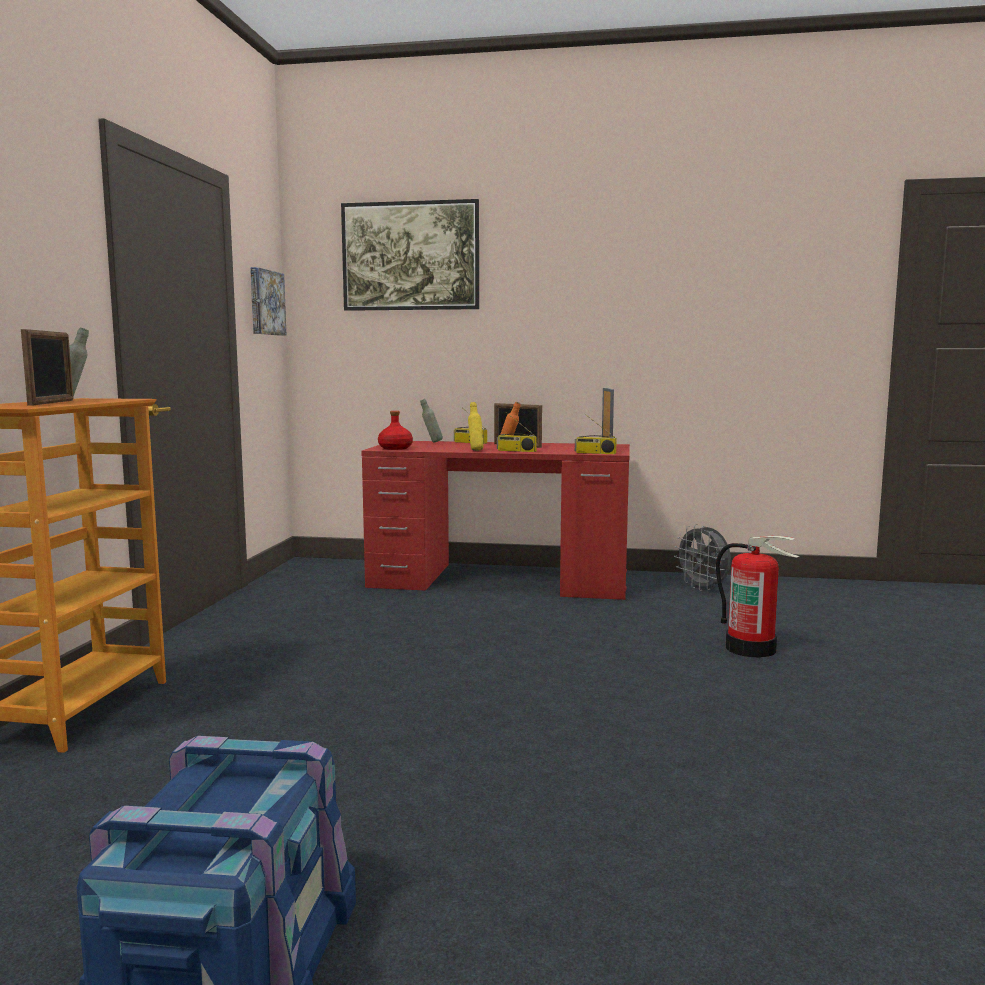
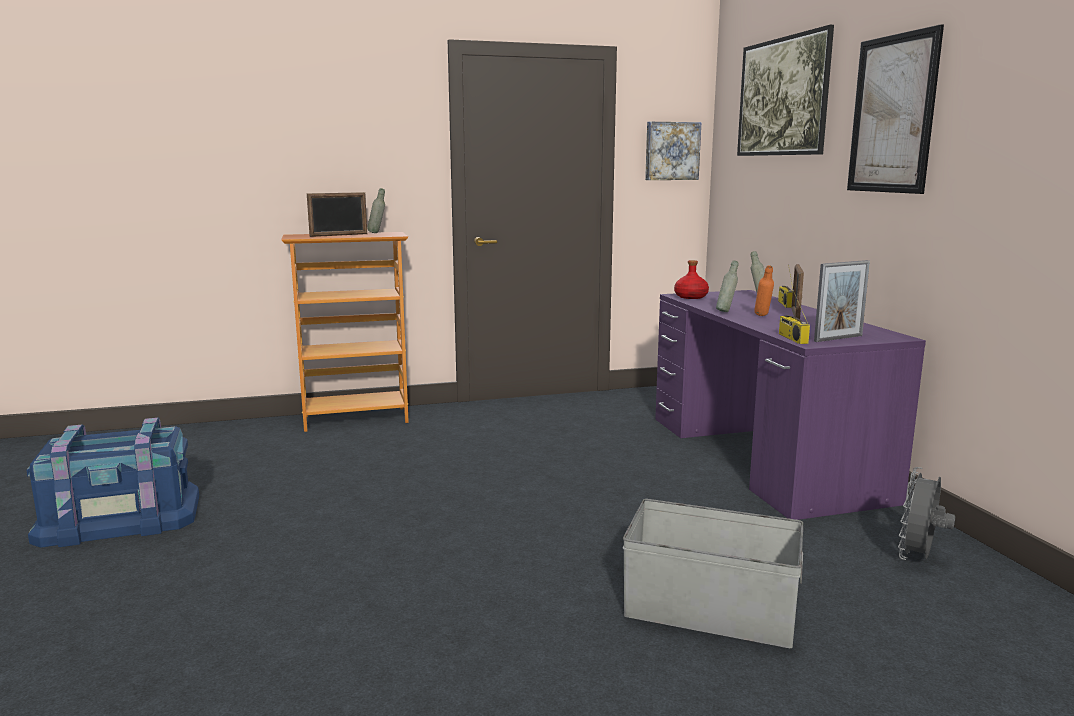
camera: 65 degrees right, 5 degrees up
(475, 450) = (726, 311): yellow bottle -> grey bottle
(500, 579) = (761, 456): red desk -> purple desk
(516, 451) = (749, 319): radio -> none
(562, 278) = (892, 114): none -> picture
(751, 648) = (710, 612): fire extinguisher -> grey storage box

